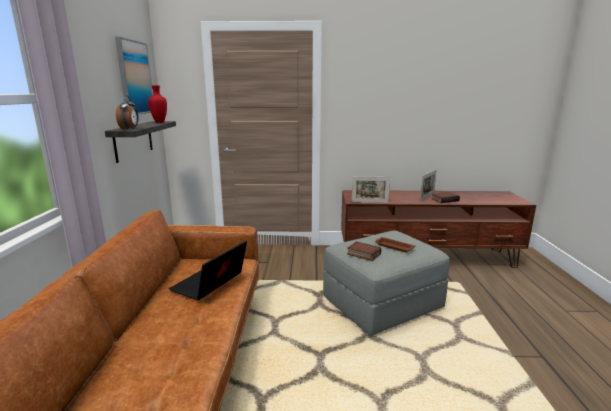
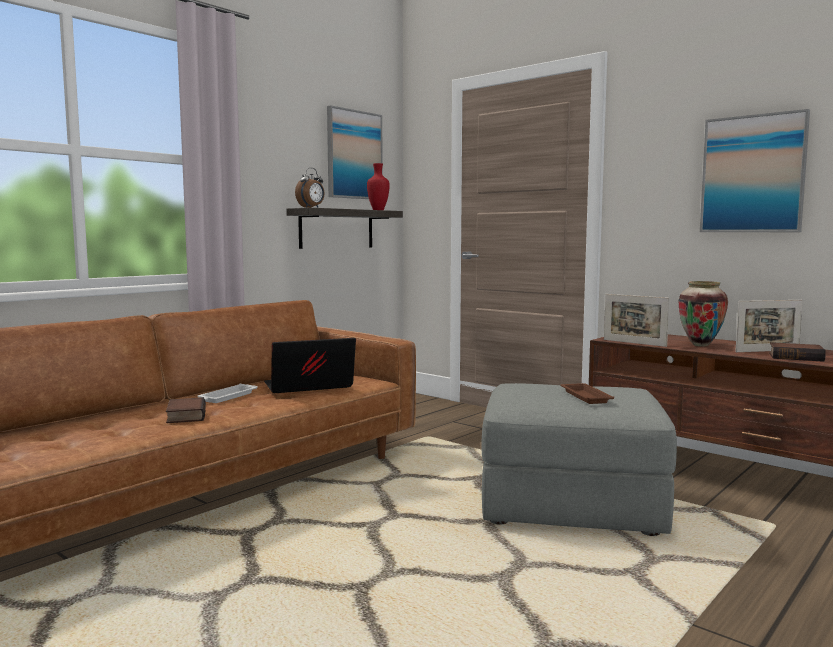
camera: 40 degrees right, 10 degrees down
(168, 318) = (227, 397): none -> white tray
(363, 254) = (518, 393): book -> book (184, 415)
(396, 198) = (700, 345): none -> vase
(406, 104) = (753, 174): none -> picture

